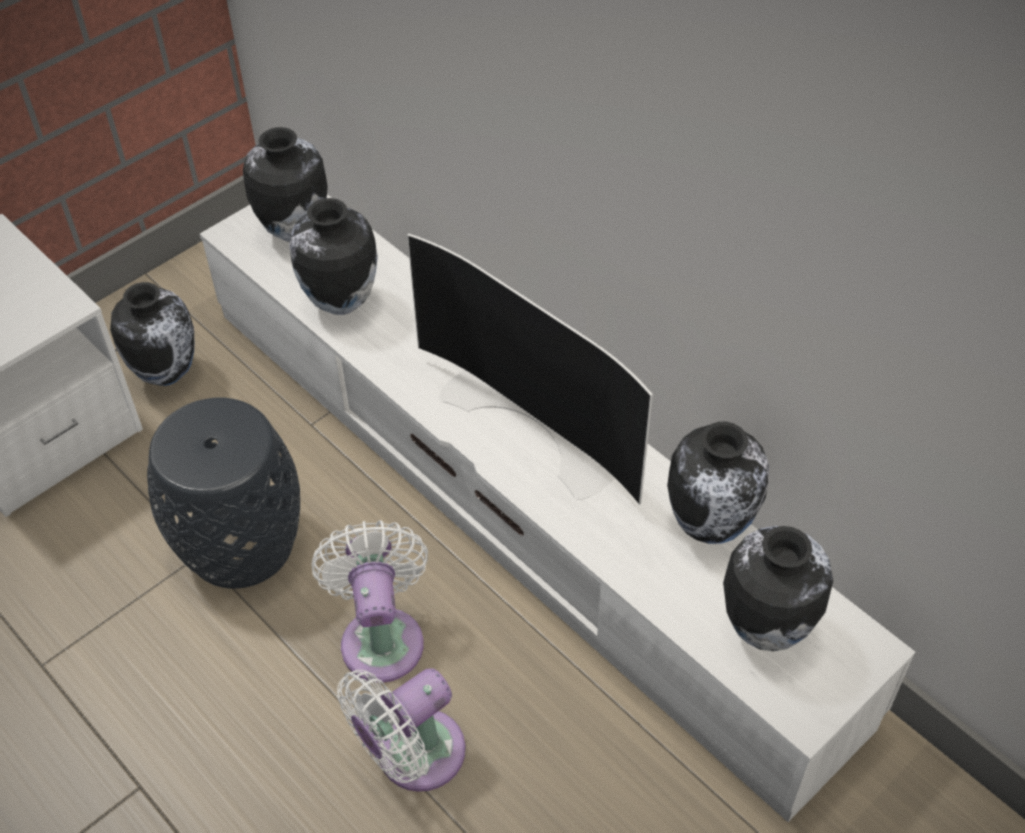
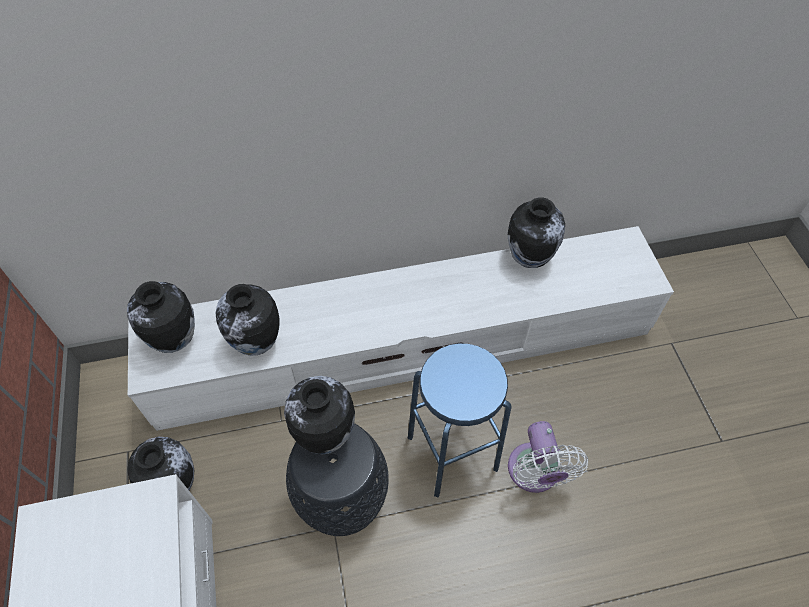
camera: 60 degrees left, 5 degrees up
(381, 636) = (452, 453): white fan -> blue stool
(539, 422) = (417, 293): television -> none
(764, 628) = (598, 270): vase -> vase (324, 437)

